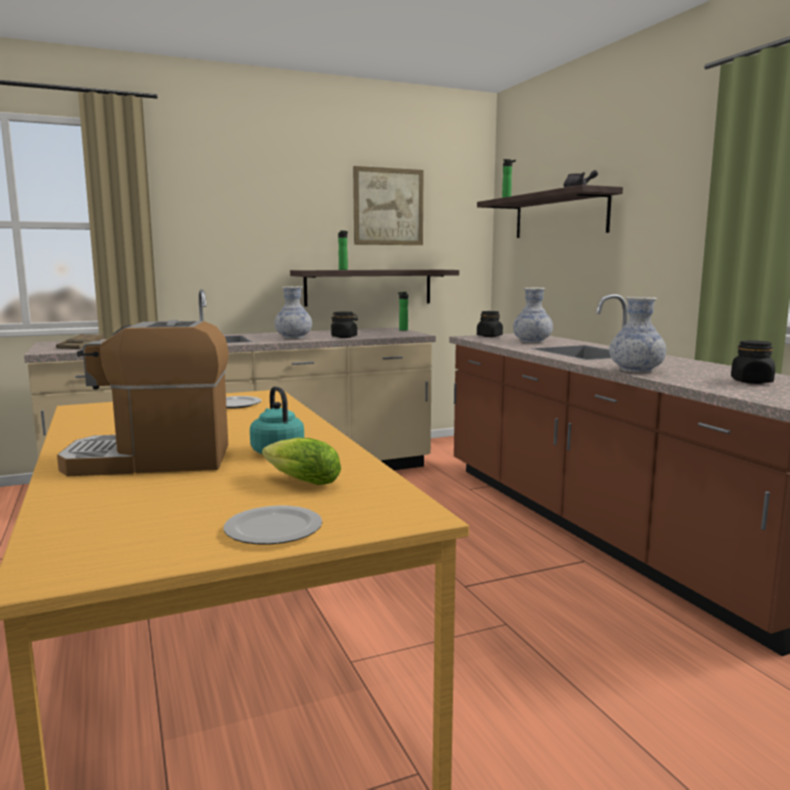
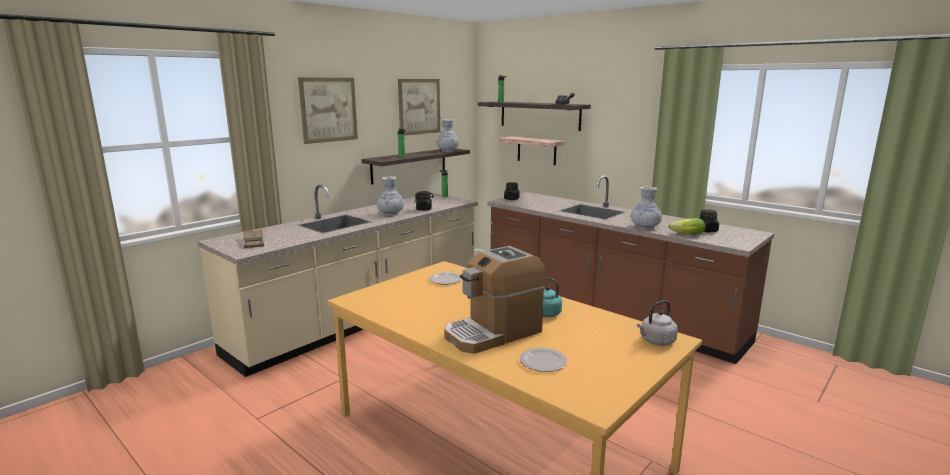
camera: 25 degrees left, 5 degrees up
(242, 200) = (328, 110): none -> picture
(275, 530) = (638, 361): plate -> plate (544, 361)
(299, 481) = (593, 331): lettuce -> lettuce (685, 234)
(371, 511) = (656, 341): none -> grey kettle
(532, 341) = (546, 203): vase -> vase (447, 151)
(555, 271) = (536, 150): none -> shelf

